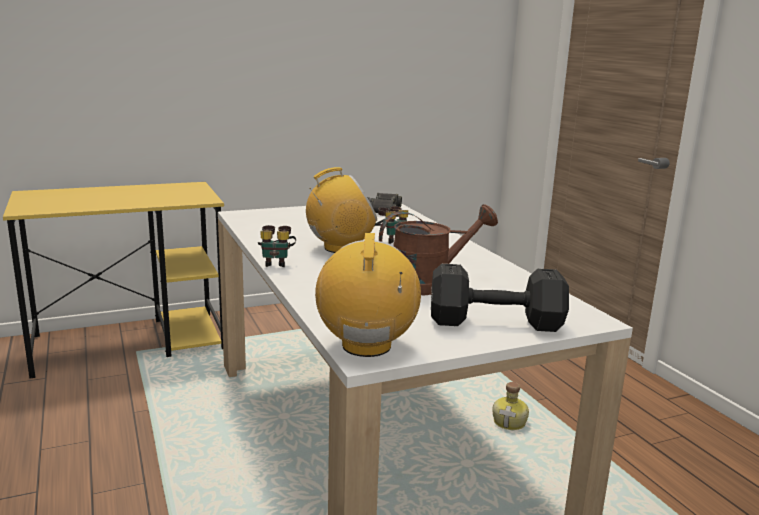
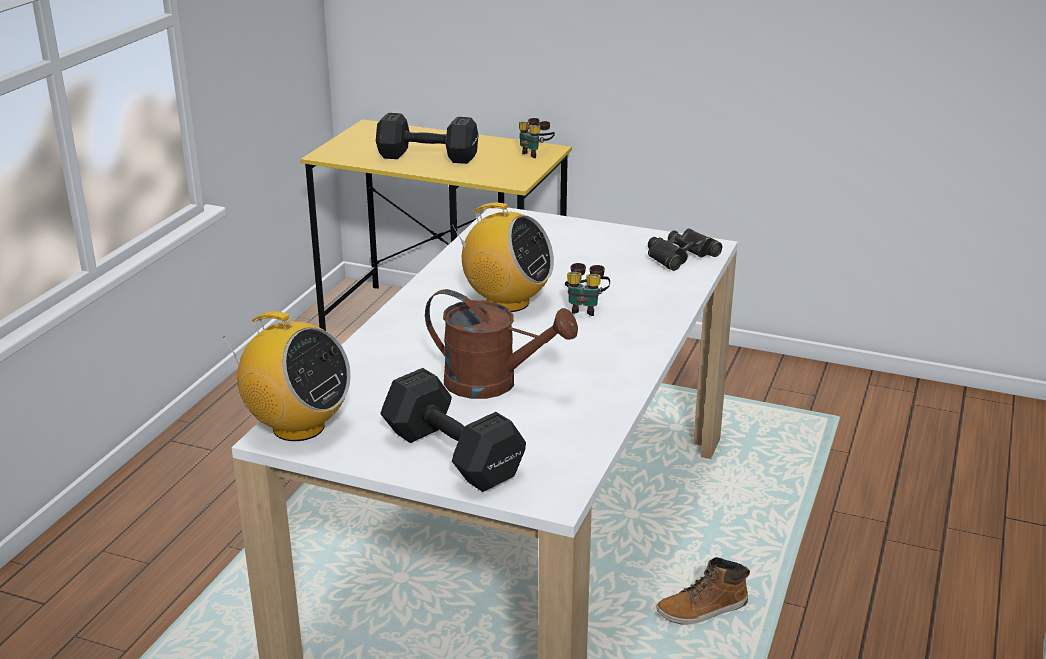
camera: 45 degrees right, 10 degrees up
(116, 199) = (429, 157): none -> black dumbbell
(276, 263) = (408, 301): binoculars -> binoculars (535, 153)
(367, 346) = (297, 427): radio -> radio turned 75 degrees clockwise
(510, 423) = (702, 610): bottle -> boot

